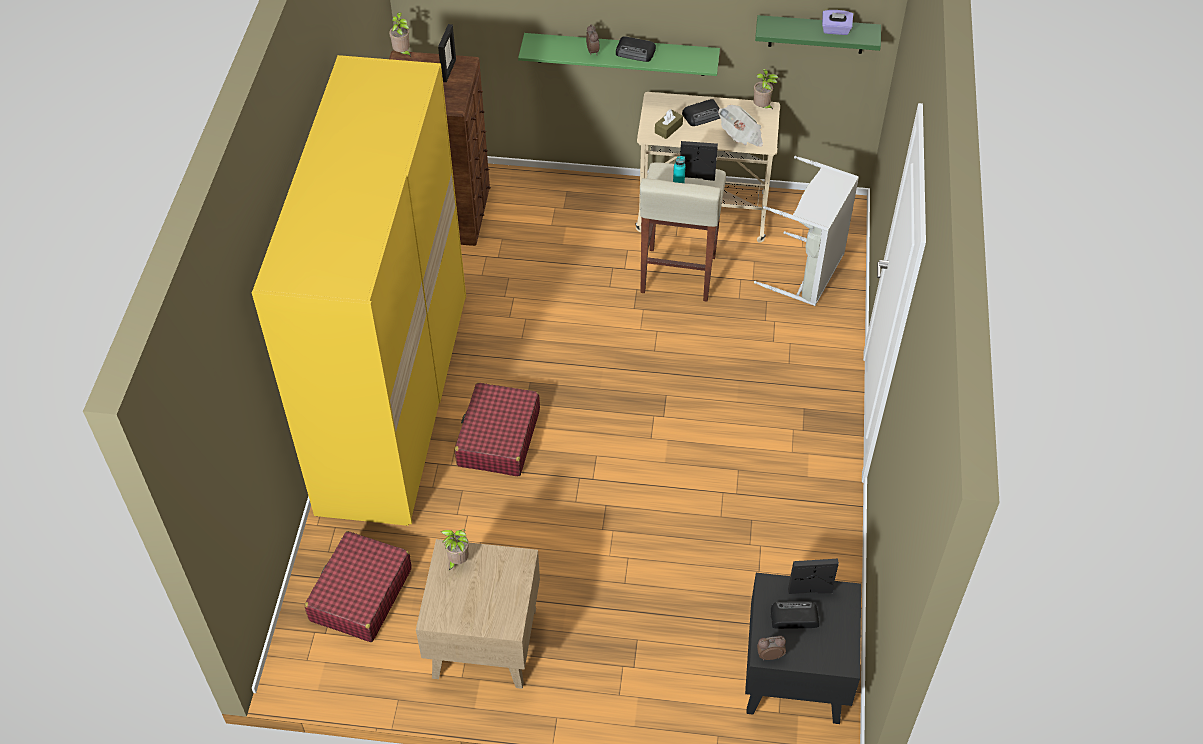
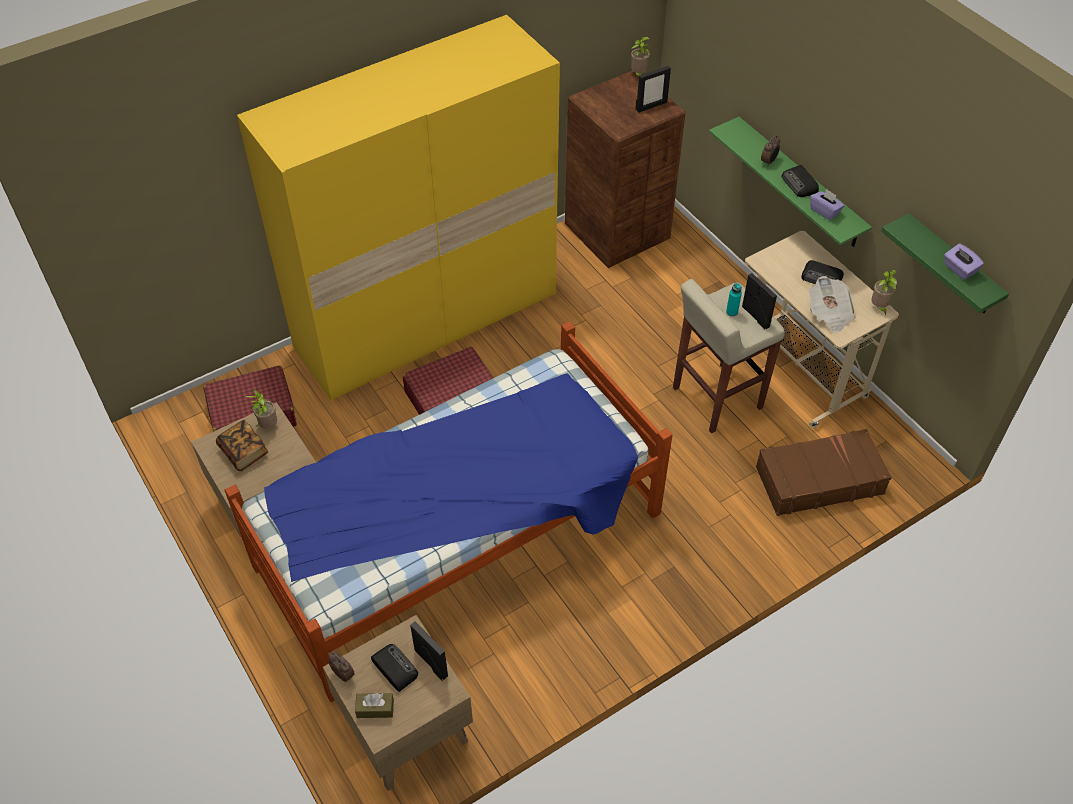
camera: 50 degrees right, 0 degrees up
(469, 595) = (244, 452): none -> book
(652, 526) = (461, 541): none -> bed
(668, 129) = (781, 267): brown tissue box -> brown tissue box (375, 708)
(677, 59) = (824, 211): none -> purple tissue box
(793, 676) = (405, 727): black nightstand -> beige nightstand
(809, 272) = (818, 480): grey laundry basket -> brown suitcase

